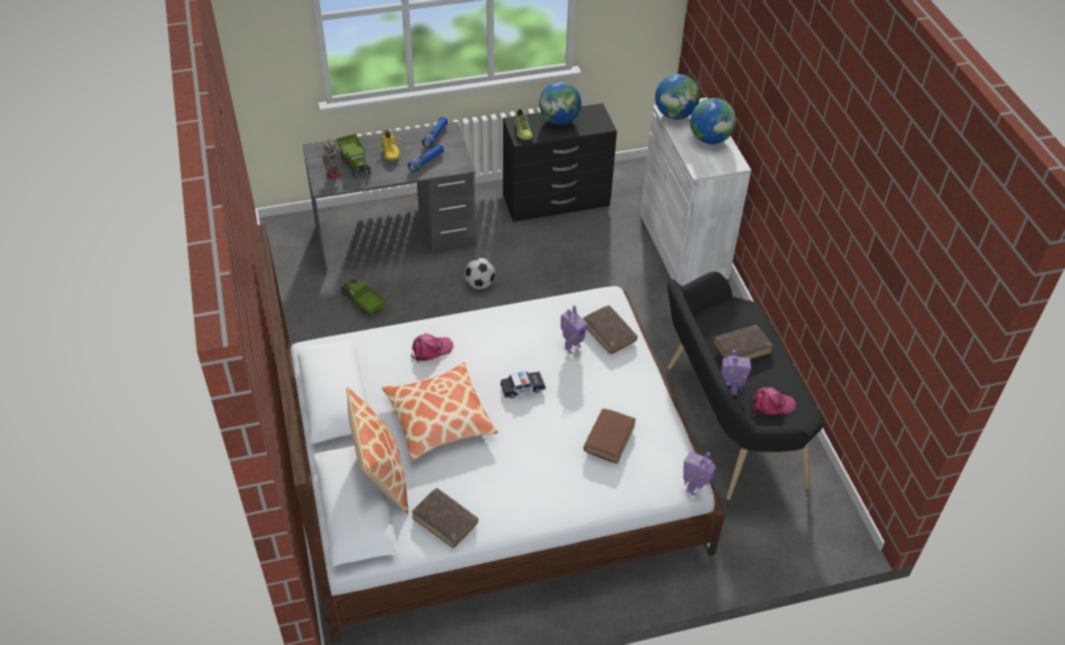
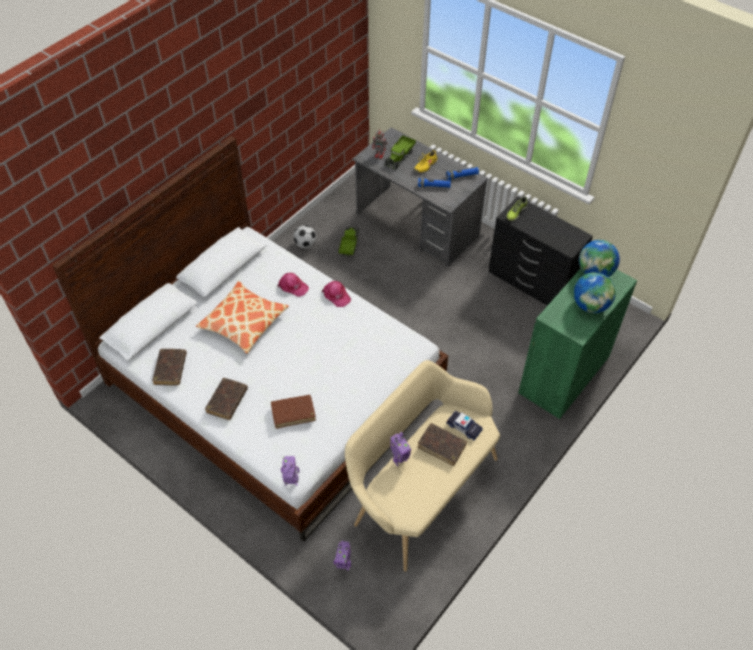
camera: 55 degrees right, 5 degrees up
(380, 476) = (181, 322): pillow -> none
(480, 284) = (417, 288): football -> football (305, 244)
(522, 388) = (300, 347): toy car -> toy car (464, 427)
(559, 120) = (547, 224): globe -> none
(571, 346) = (357, 351): toy robot -> toy robot (343, 564)
(609, 333) = (385, 364): brown book -> brown book (227, 401)
(683, 245) = (564, 374): white cabinet -> green cabinet
(725, 423) = (420, 489): black bench -> beige bench
(771, 405) = (404, 491): pink cap -> pink cap (336, 295)

